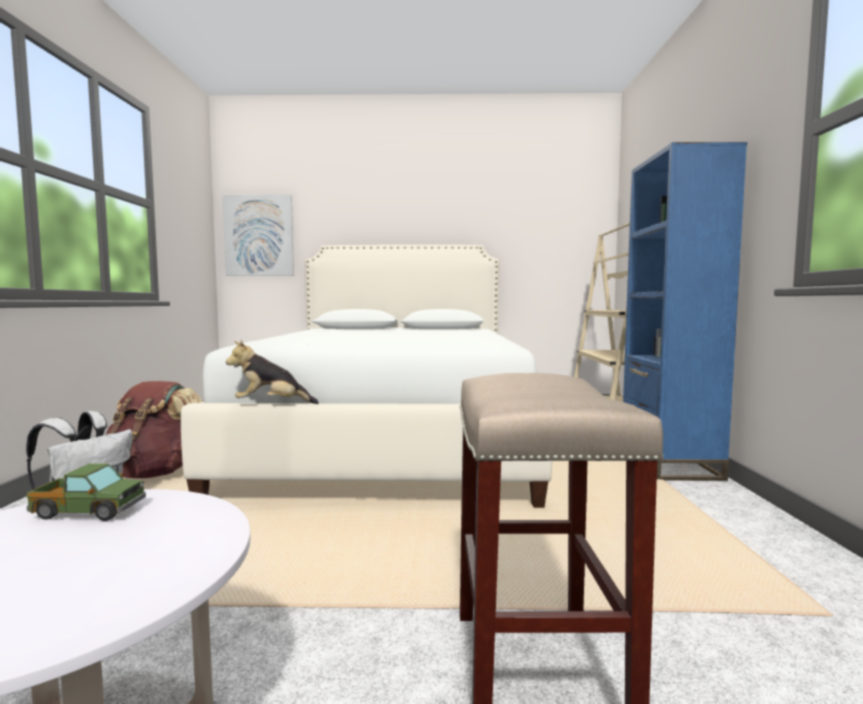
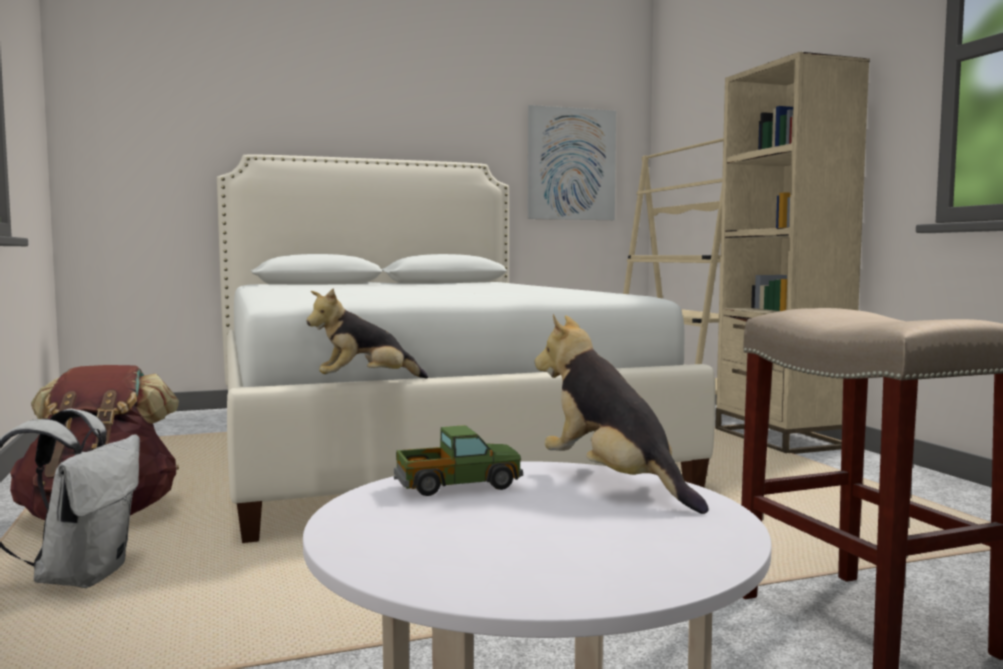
camera: 20 degrees left, 0 degrees up
(190, 527) = (613, 483): none -> plush toy
(259, 235) = (131, 134): picture -> picture (571, 164)
(668, 464) = (780, 438): blue bookcase -> beige bookcase

